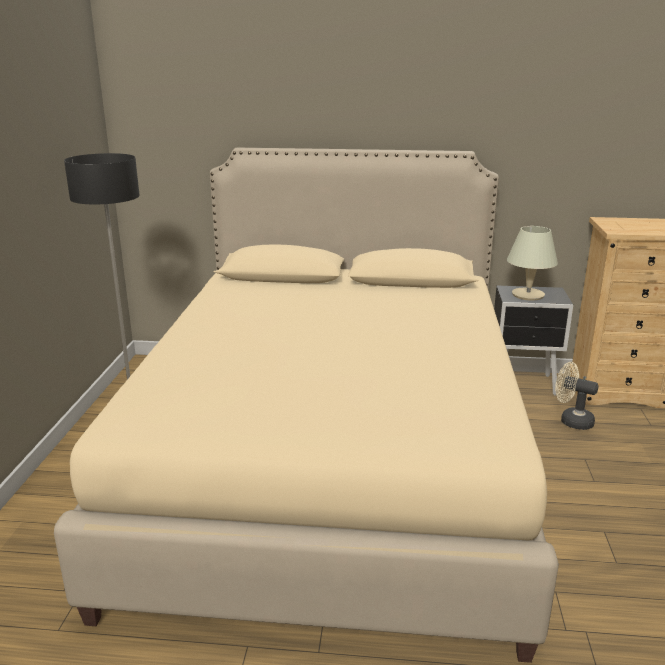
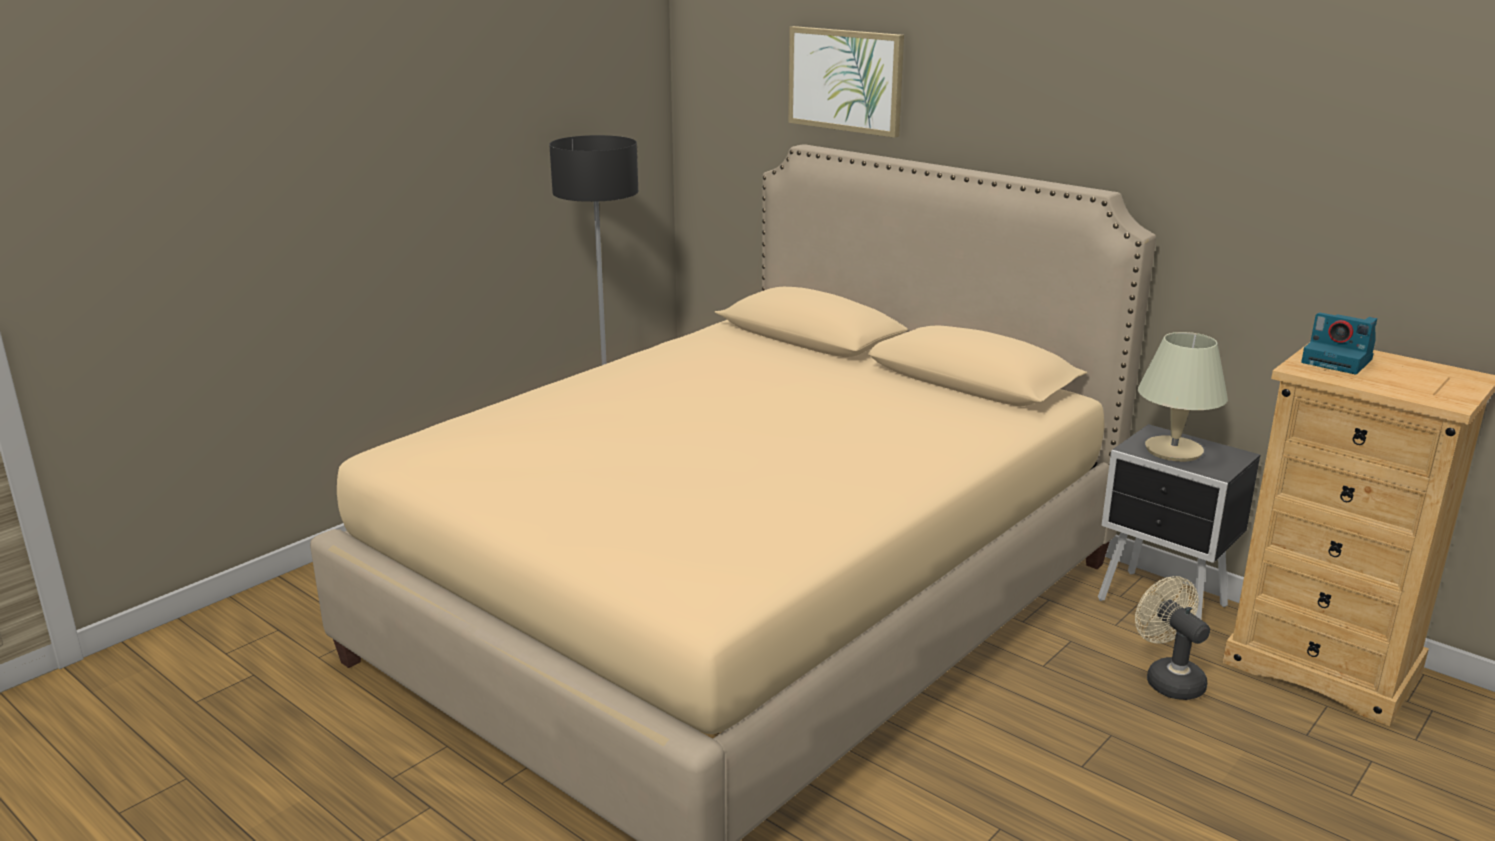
camera: 35 degrees right, 0 degrees up
(264, 99) = (845, 80): none -> picture
(620, 224) = (1339, 361): none -> camera

